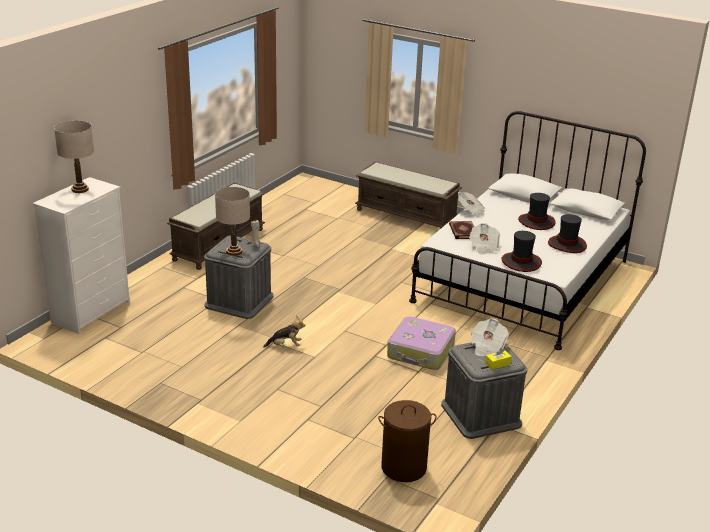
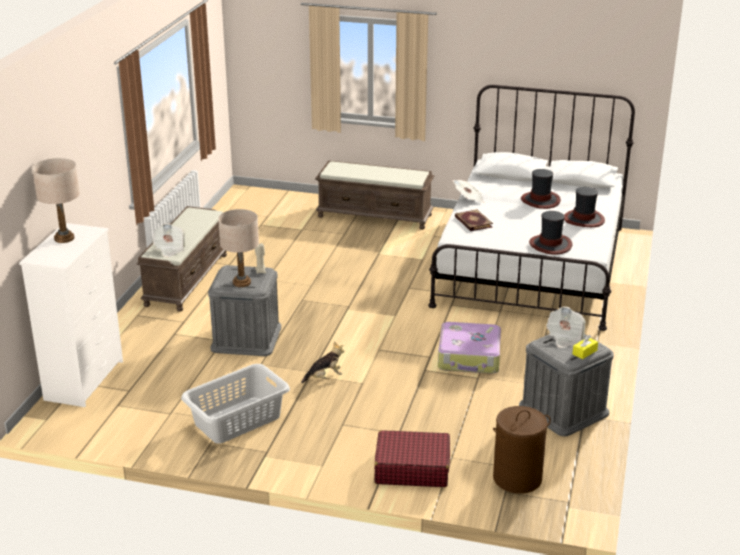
camera: 15 degrees left, 0 degrees up
(192, 368) = (236, 420): none -> grey laundry basket
(315, 439) = (411, 468): none -> red suitcase
(483, 247) = (504, 235): newspaper -> newspaper (169, 249)

